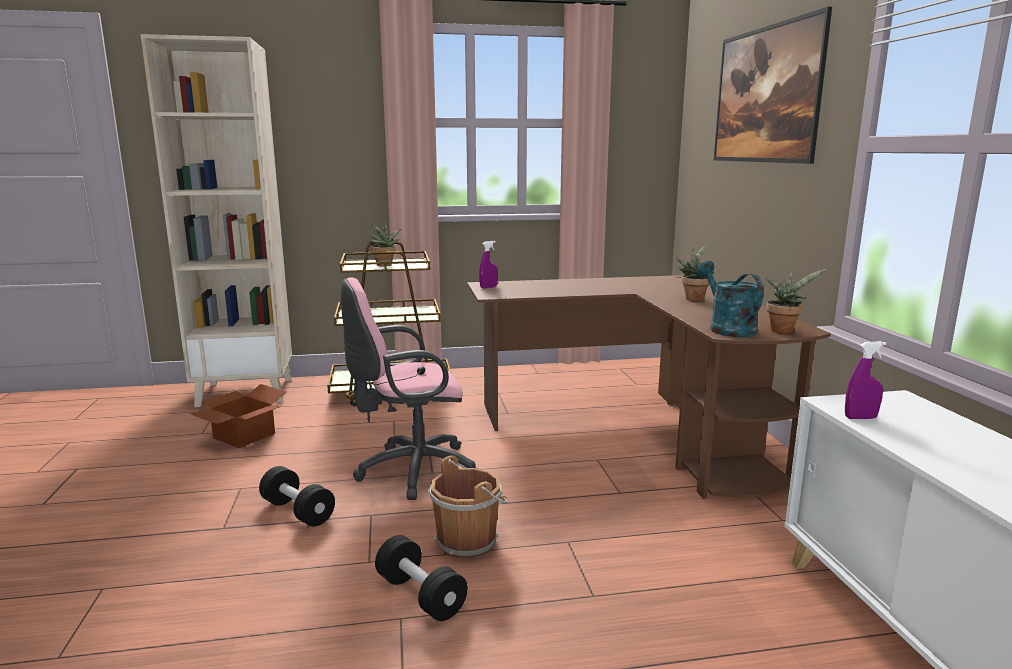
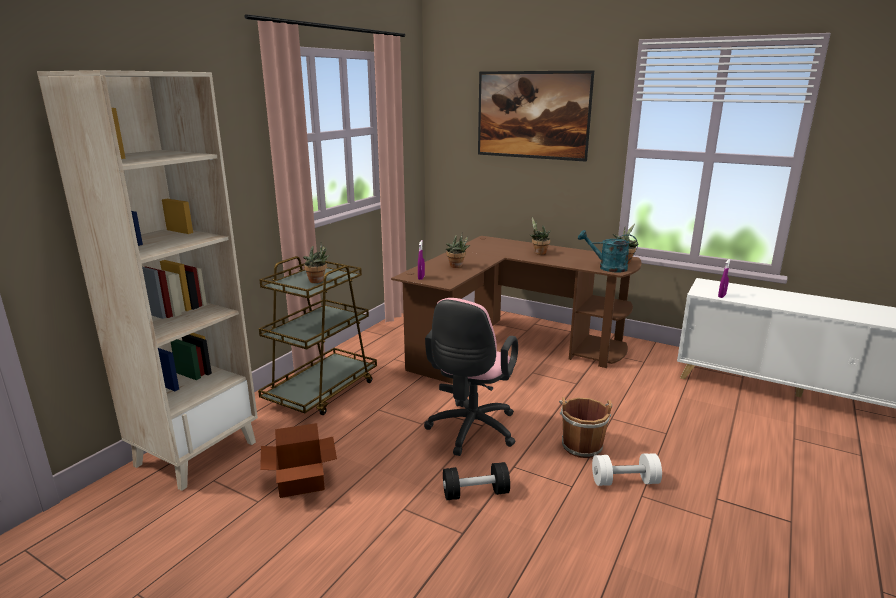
camera: 50 degrees left, 5 degrees up
(420, 595) = (624, 481): black dumbbell -> white dumbbell
(554, 288) = (457, 266): none -> potted plant

